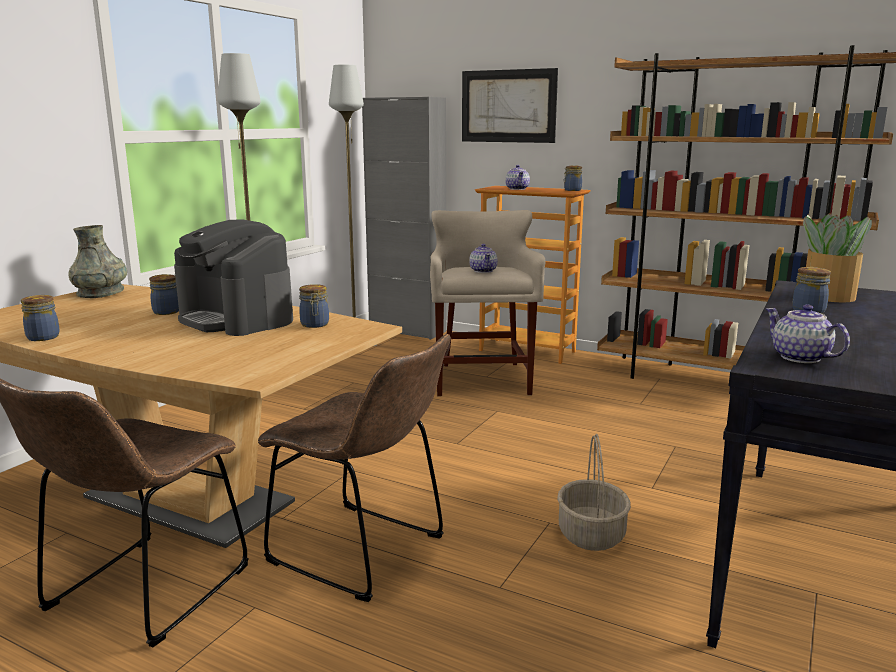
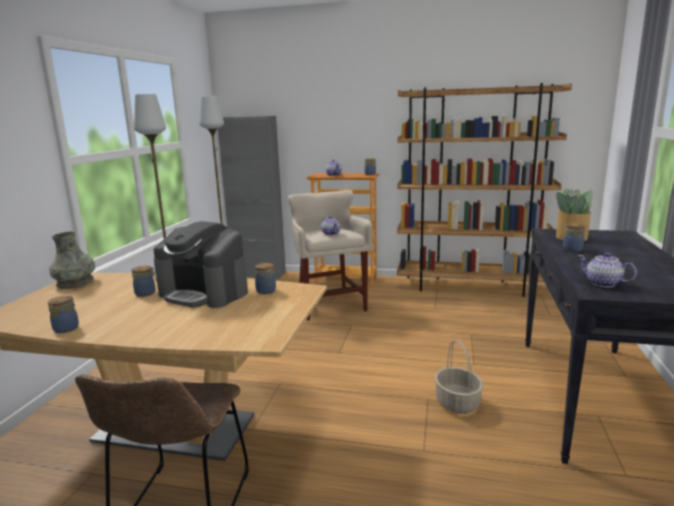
camera: 15 degrees left, 0 degrees up
(364, 552) = (323, 444): brown chair -> none
(508, 106) = (320, 120): picture -> none

